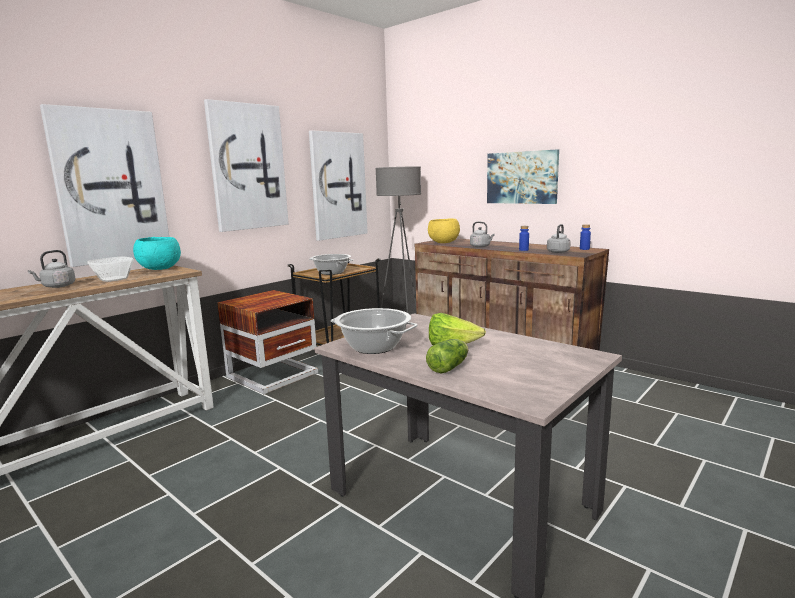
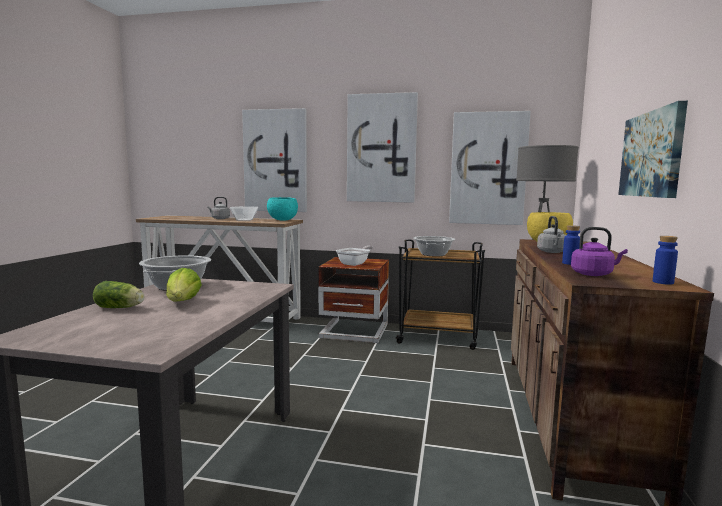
camera: 60 degrees right, 5 degrees down
(271, 300) = (355, 263): none -> frying pan
(558, 252) = (594, 274): grey kettle -> purple kettle

